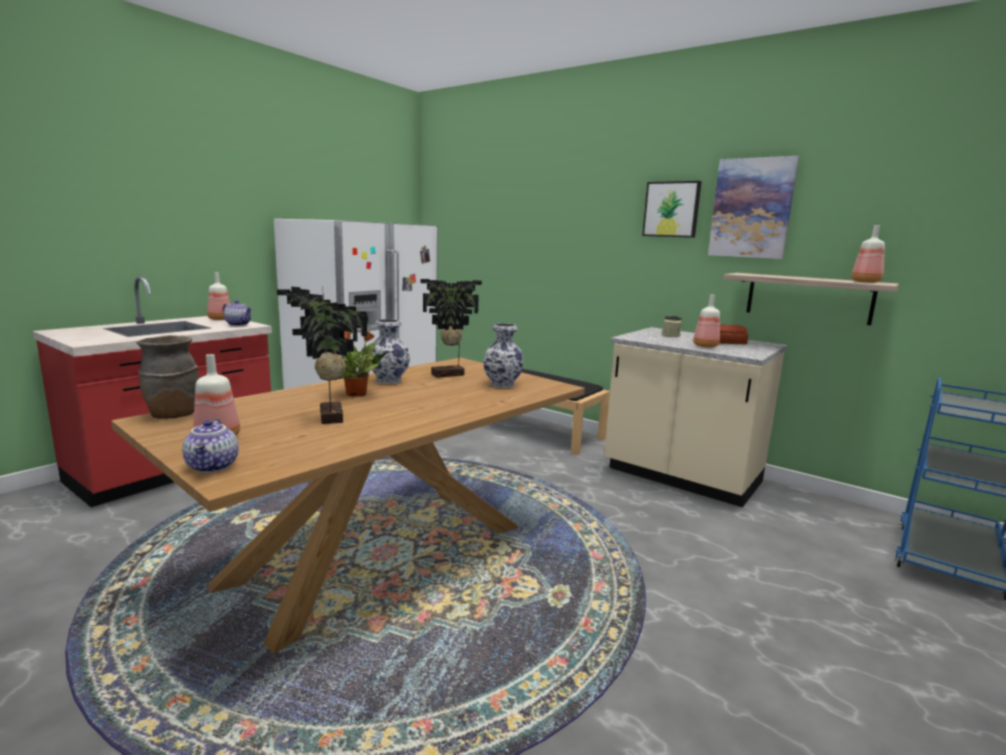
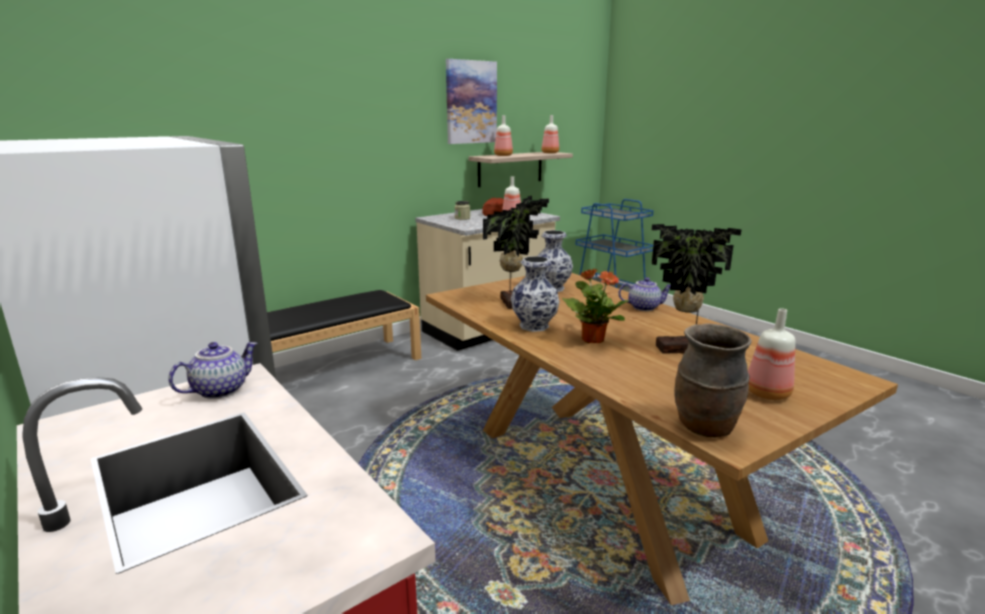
camera: 75 degrees left, 5 degrees up
(214, 466) = (837, 388): teapot -> teapot (644, 307)
(219, 319) = (113, 417): bottle -> bottle (503, 155)
(671, 209) = (413, 103): picture -> none

